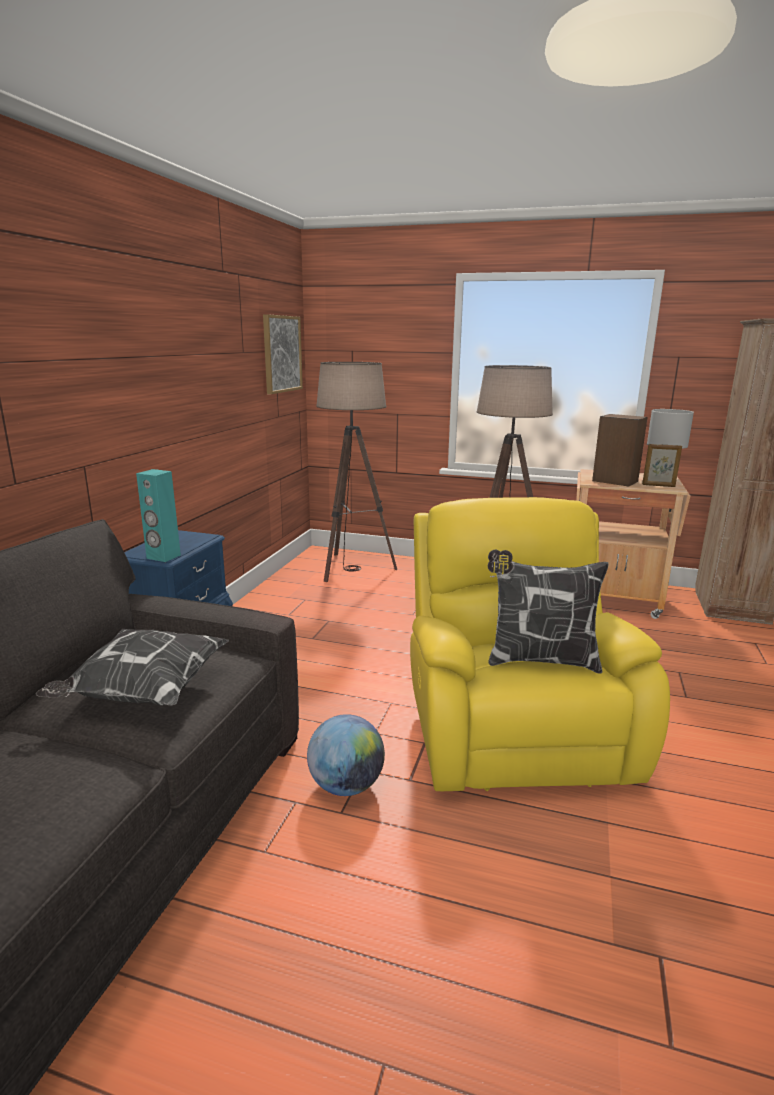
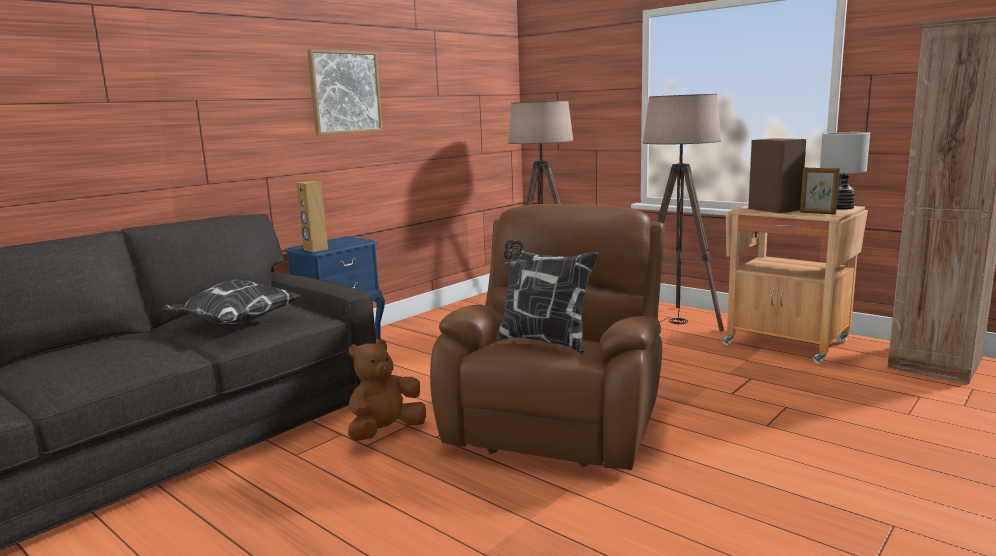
camera: 25 degrees right, 5 degrees down
(163, 557) = (315, 249): turquoise speaker -> brown speaker
(281, 354) = (486, 97): picture -> picture (345, 92)
(346, 786) = (386, 432): globe -> brown plush toy
(515, 733) = (557, 424): yellow armchair -> brown armchair

